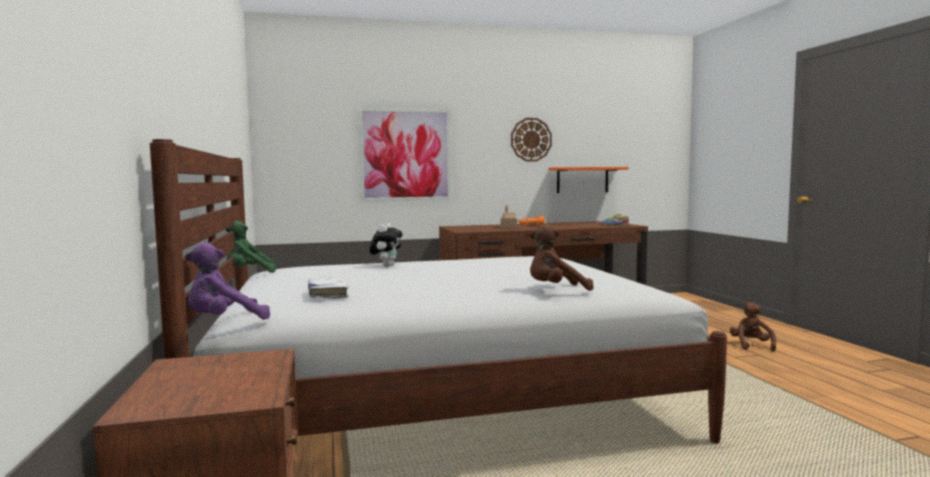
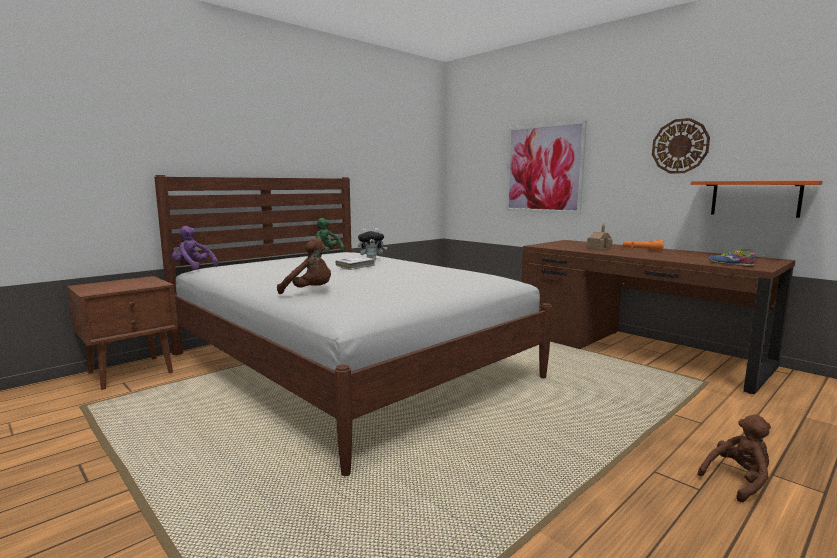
camera: 60 degrees right, 5 degrees up
(327, 294) = (259, 265): white book -> white book (355, 267)
(556, 290) = (310, 292): brown plush toy -> brown plush toy turned 150 degrees clockwise

